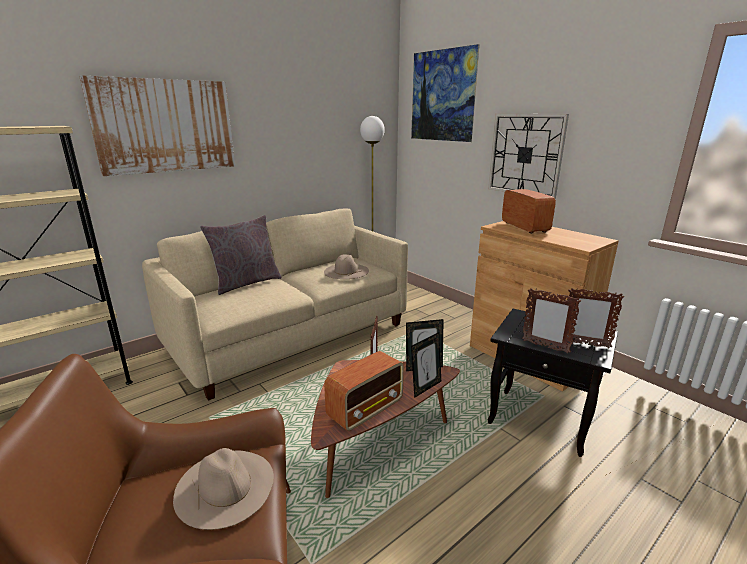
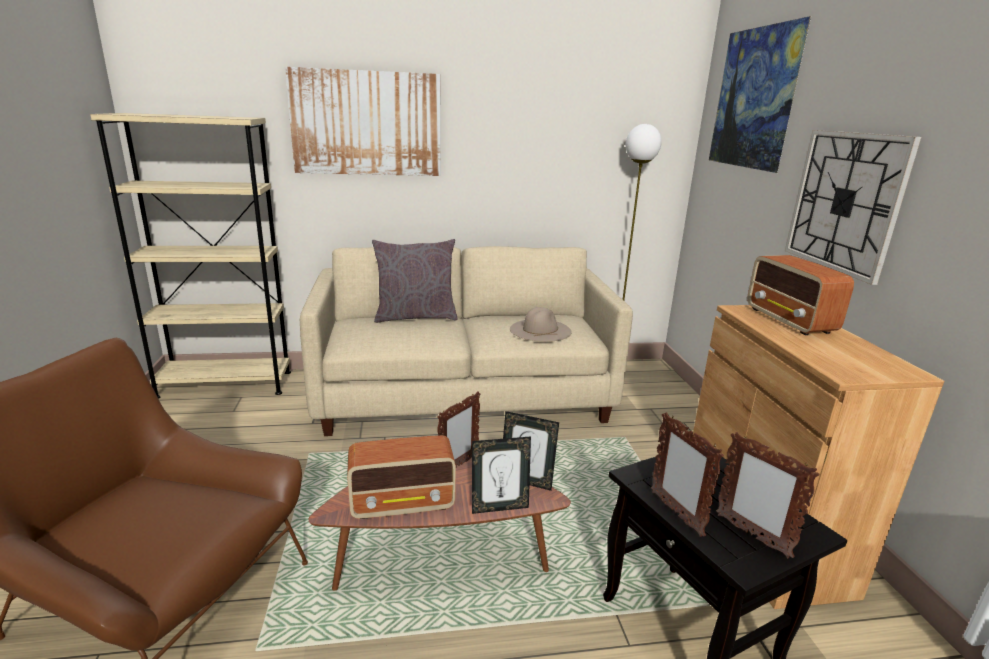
camera: 30 degrees right, 0 degrees up
(225, 486) = (186, 518): beige hat -> none
(524, 227) = (790, 321): radio -> radio turned 150 degrees clockwise

